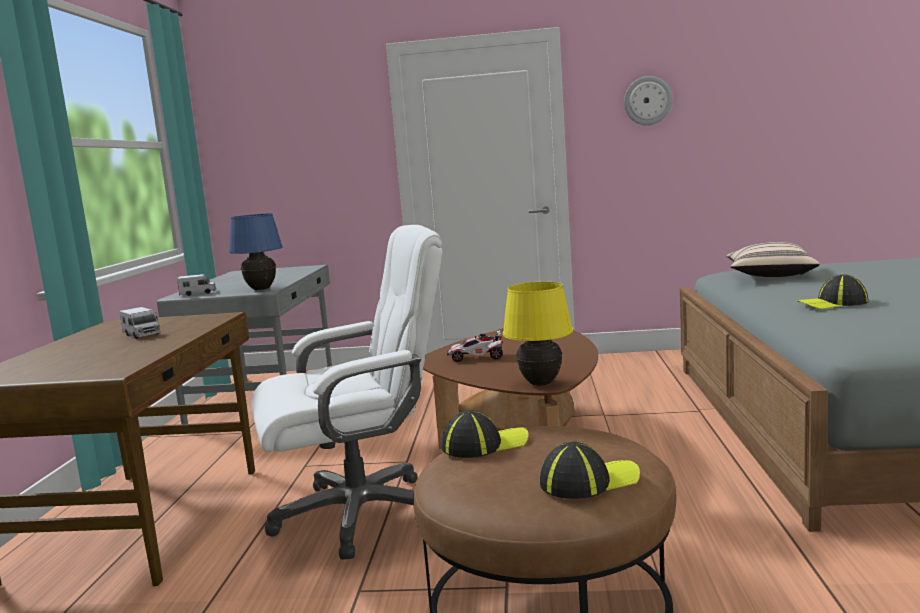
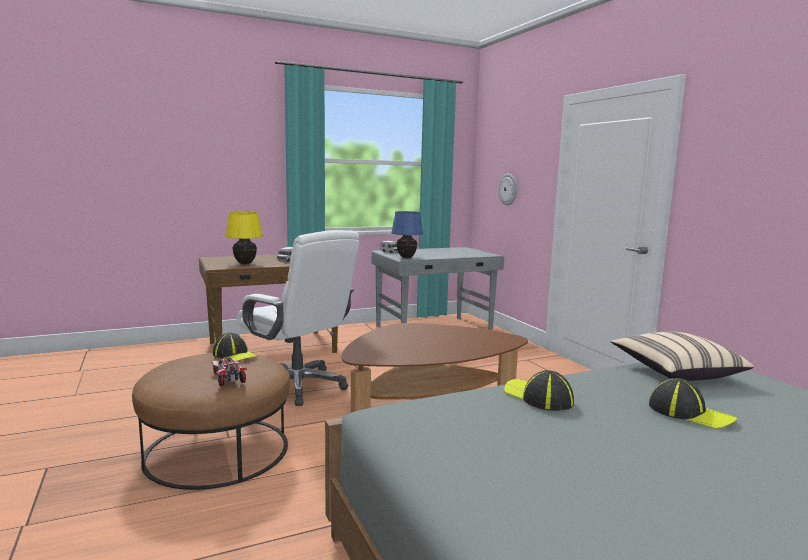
camera: 60 degrees right, 0 degrees up
(477, 358) = (411, 334): toy car -> toy car (228, 378)
(540, 384) = (360, 355): yellow table lamp -> yellow table lamp (245, 263)
(588, 481) = (179, 381): cap -> cap (689, 413)
(647, 100) = (757, 152): wall clock -> wall clock (508, 189)

